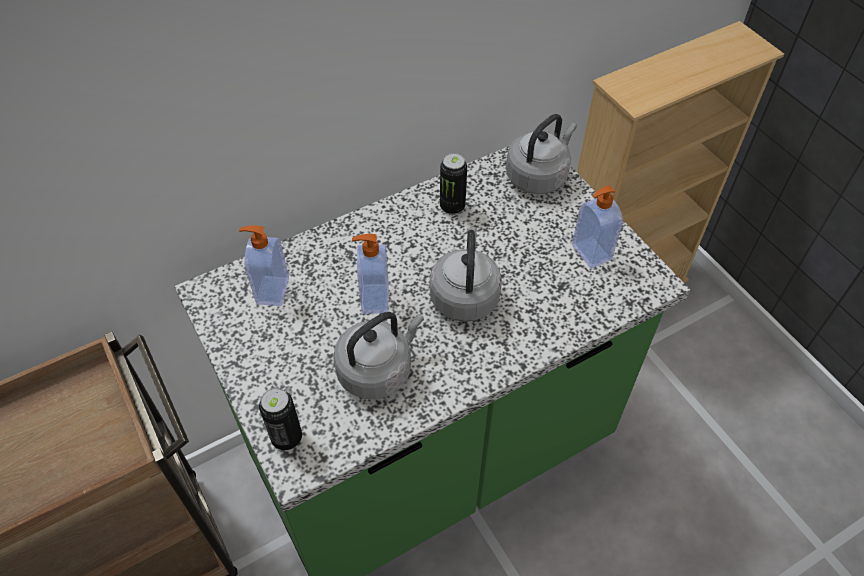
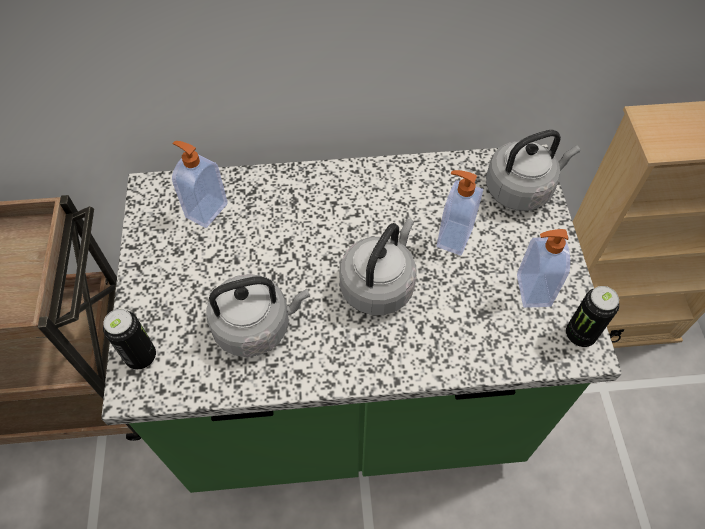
camera: 25 degrees right, 5 degrees up
(374, 299) = (291, 254): soap dispenser -> soap dispenser (453, 237)
(452, 207) = (416, 190): can -> can (580, 335)

